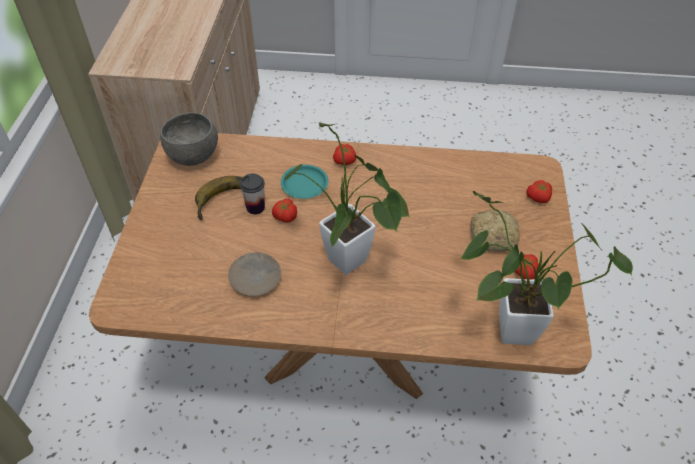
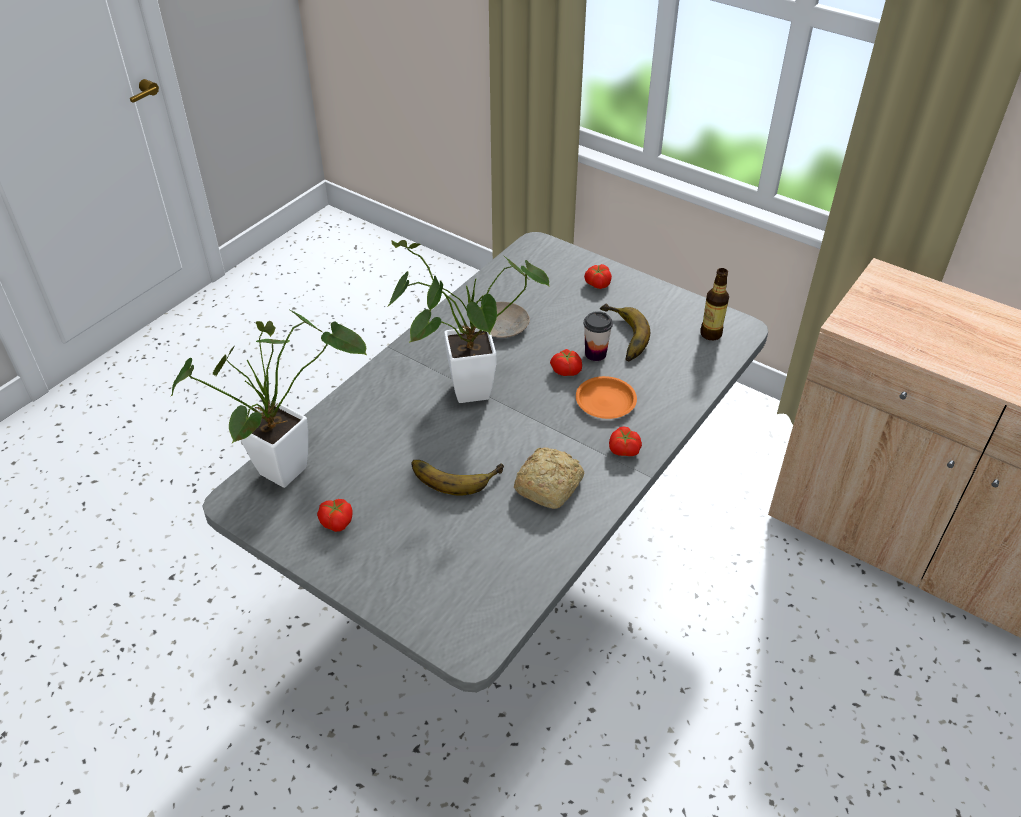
camera: 120 degrees right, 5 degrees down
(194, 156) = (711, 334): grey bowl -> bottle
(304, 184) = (606, 401): turquoise plate -> orange plate
(346, 344) = (509, 565): brown dining table -> grey dining table
(431, 232) = (455, 473): none -> banana
(491, 237) = (405, 521): bread -> bread (550, 485)
(538, 198) = (423, 608): tomato -> tomato (597, 284)

